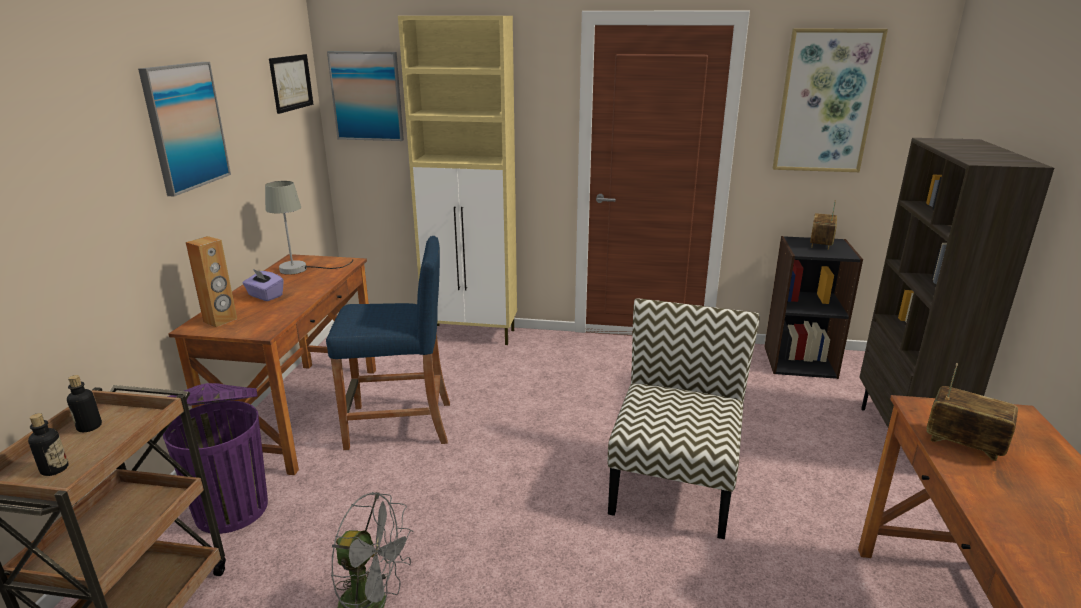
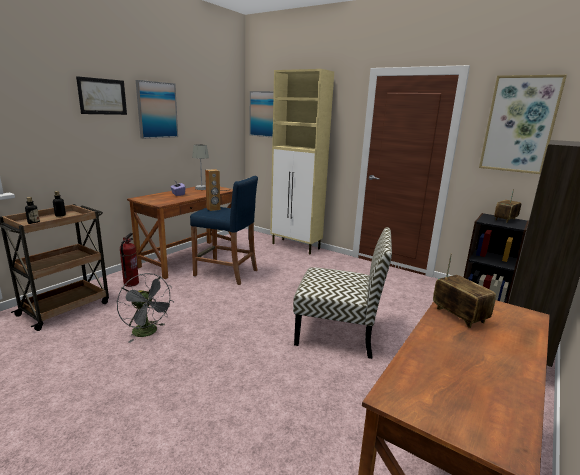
camera: 25 degrees right, 5 degrees down
(220, 320) = (150, 198): brown speaker -> brown speaker (213, 209)
(232, 508) = (131, 283): purple trash can -> fire extinguisher
(291, 83) = (227, 103): picture -> picture (102, 96)
(673, 484) = (338, 333): chair -> chair turned 60 degrees clockwise

